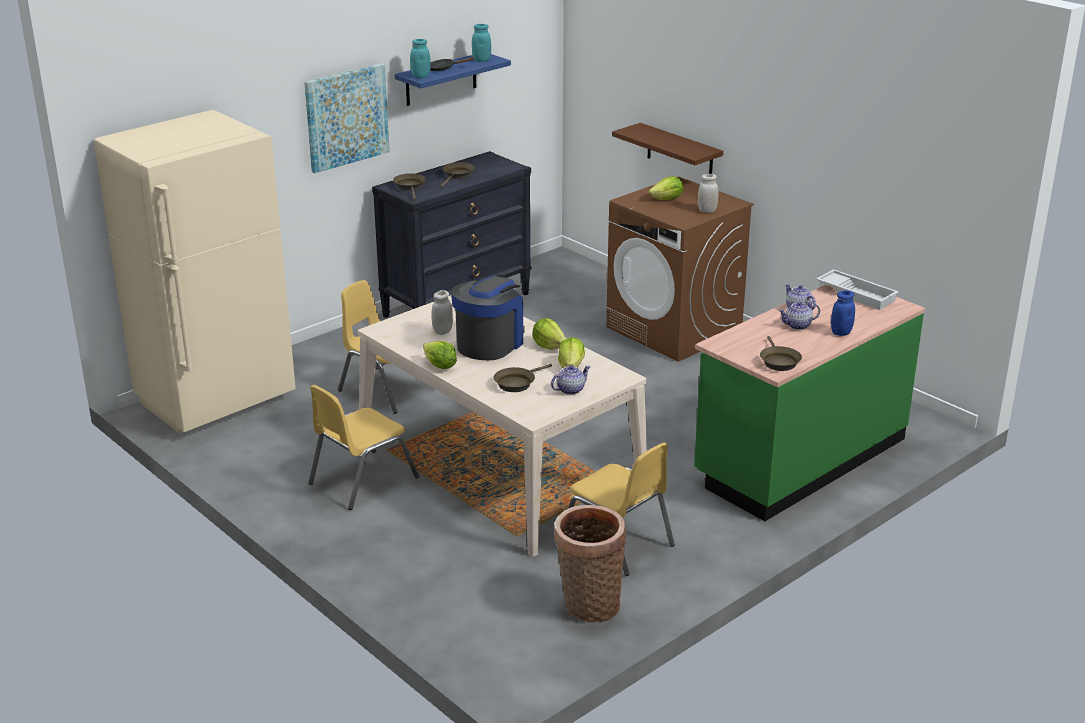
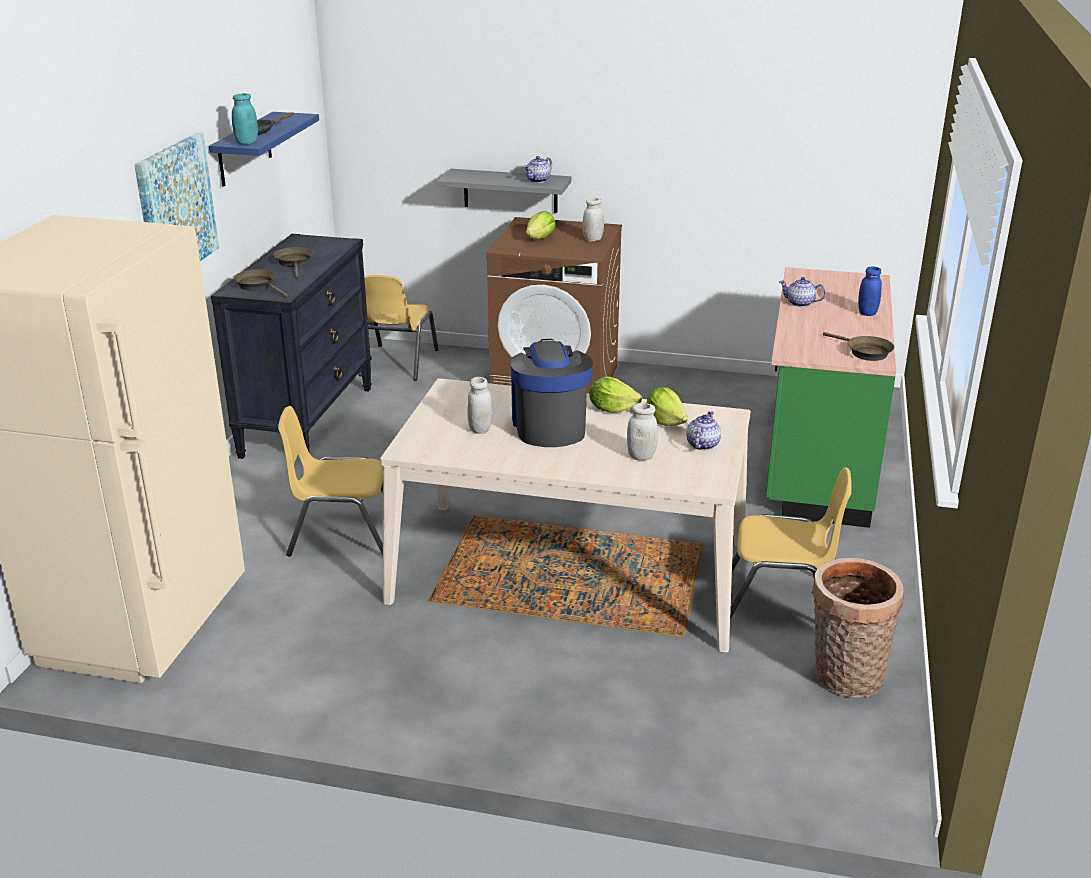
camera: 35 degrees left, 0 degrees up
(362, 480) = (444, 646): yellow chair -> yellow chair (397, 363)
(440, 366) = (535, 466): lettuce -> none
(481, 60) = (286, 118): turquoise jar -> none
(517, 383) = (641, 456): brown frying pan -> white jar
(680, 152) = (510, 191): brown shelf -> grey shelf
(797, 325) = (825, 317): teapot -> teapot (538, 180)
(857, 294) = (822, 278): white tray -> none

